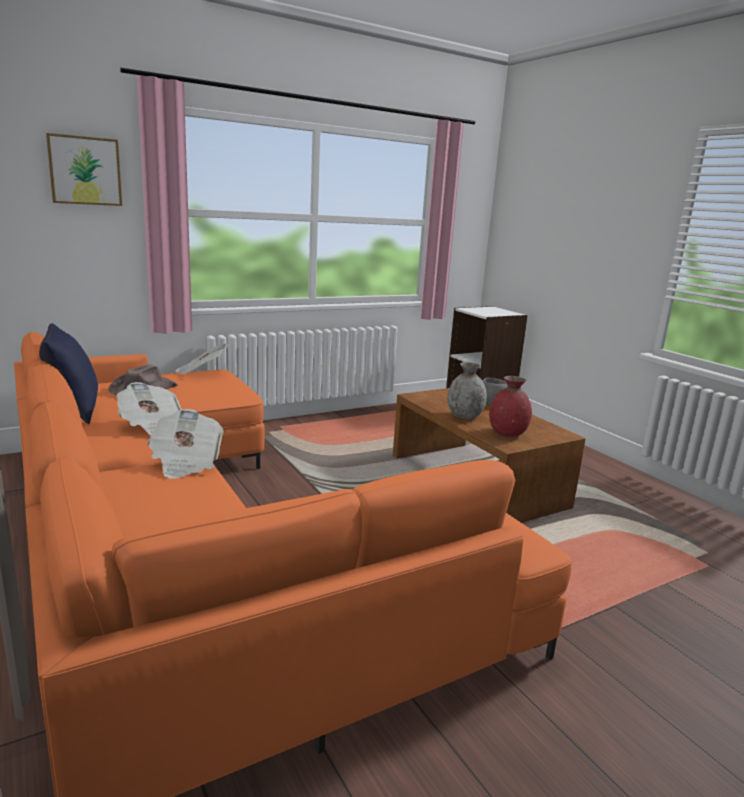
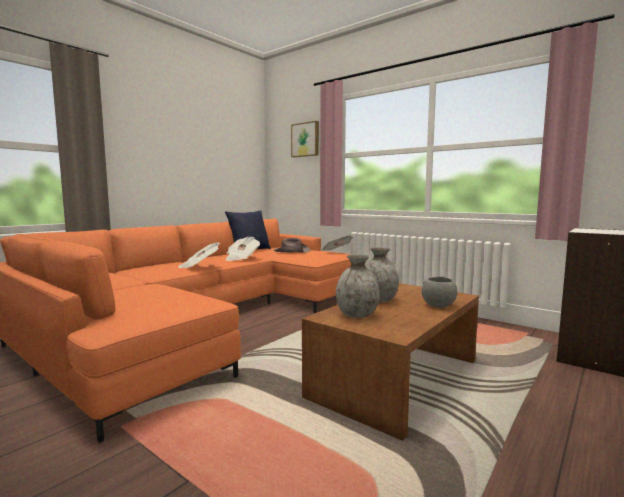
camera: 70 degrees right, 10 degrees down
(508, 433) = (357, 315): red vase -> grey vase

